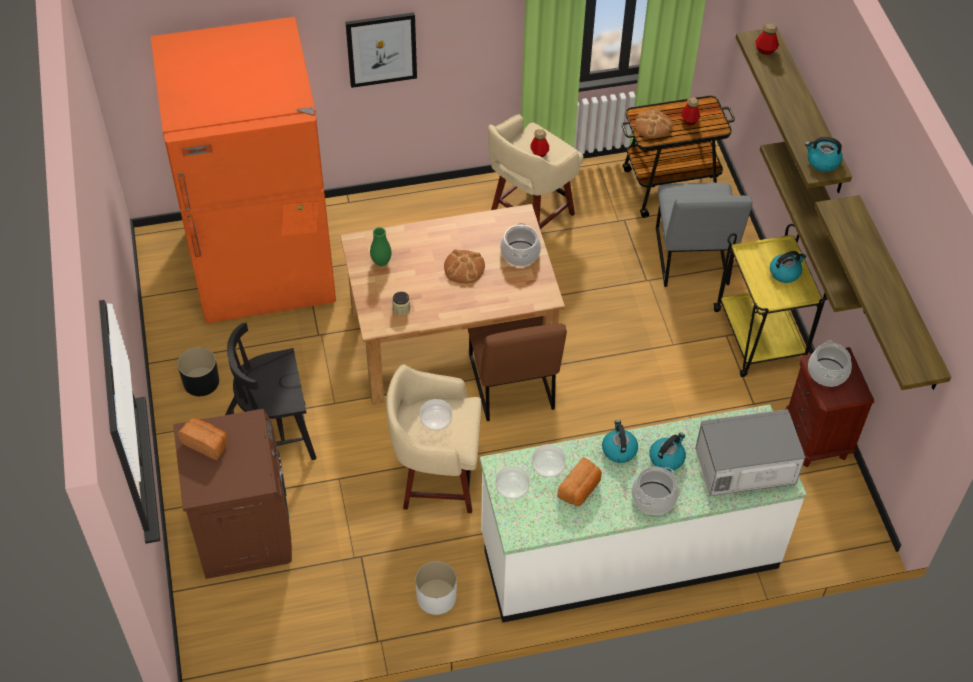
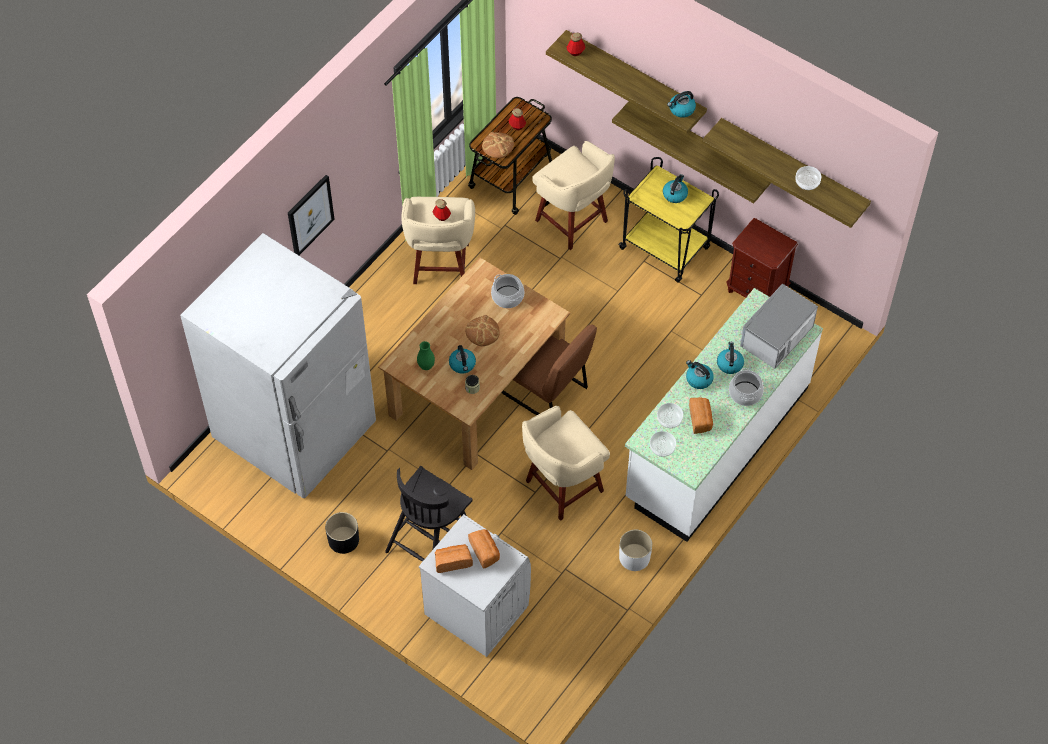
camera: 40 degrees left, 5 degrees up
(243, 530) = (476, 610): brown washing machine -> white washing machine
(244, 457) = (485, 551): none -> bread
(264, 263) = (295, 429): orange fridge -> white fridge
(415, 283) = (462, 364): none -> kettle
(435, 420) = (562, 443): bowl -> bowl (807, 182)
(691, 258) = (573, 222): grey chair -> beige stool
(827, 372) = (756, 243): cooking pot -> none

